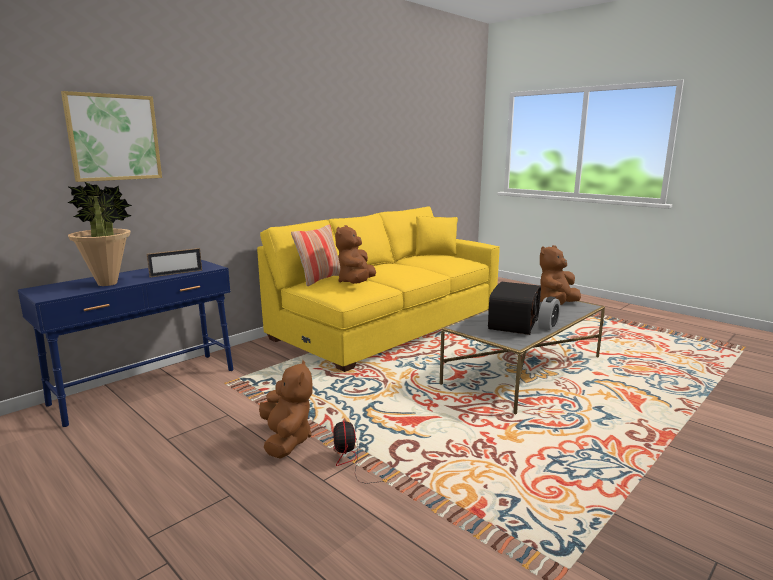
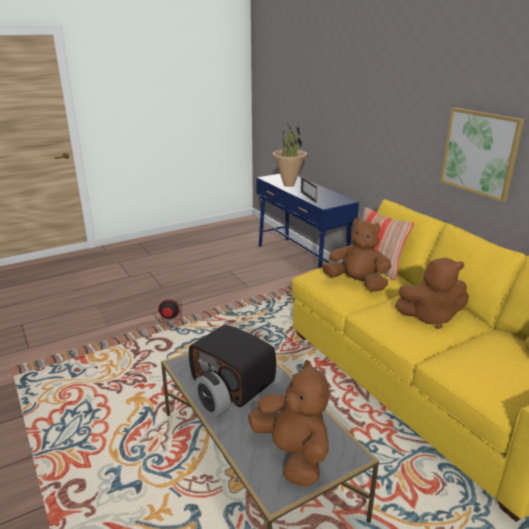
camera: 105 degrees right, 10 degrees up
(114, 137) = (336, 94): picture -> picture (480, 153)
(286, 440) = (203, 304): brown plush toy -> brown plush toy (430, 317)

